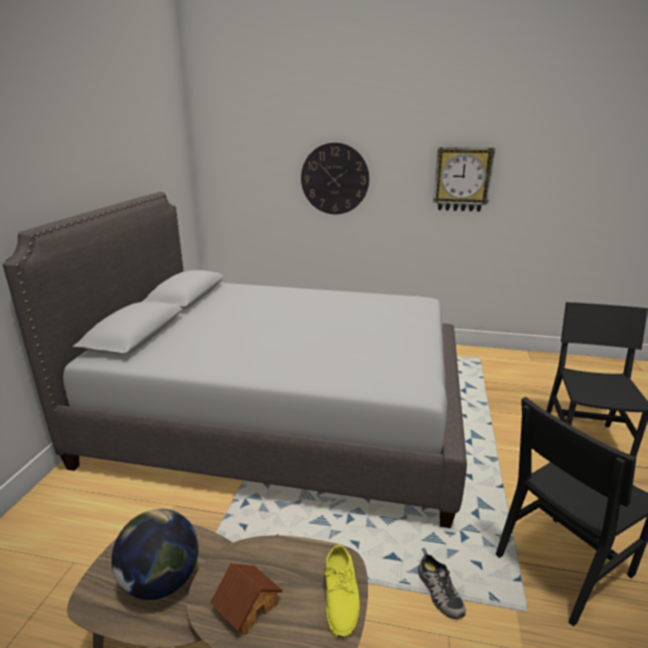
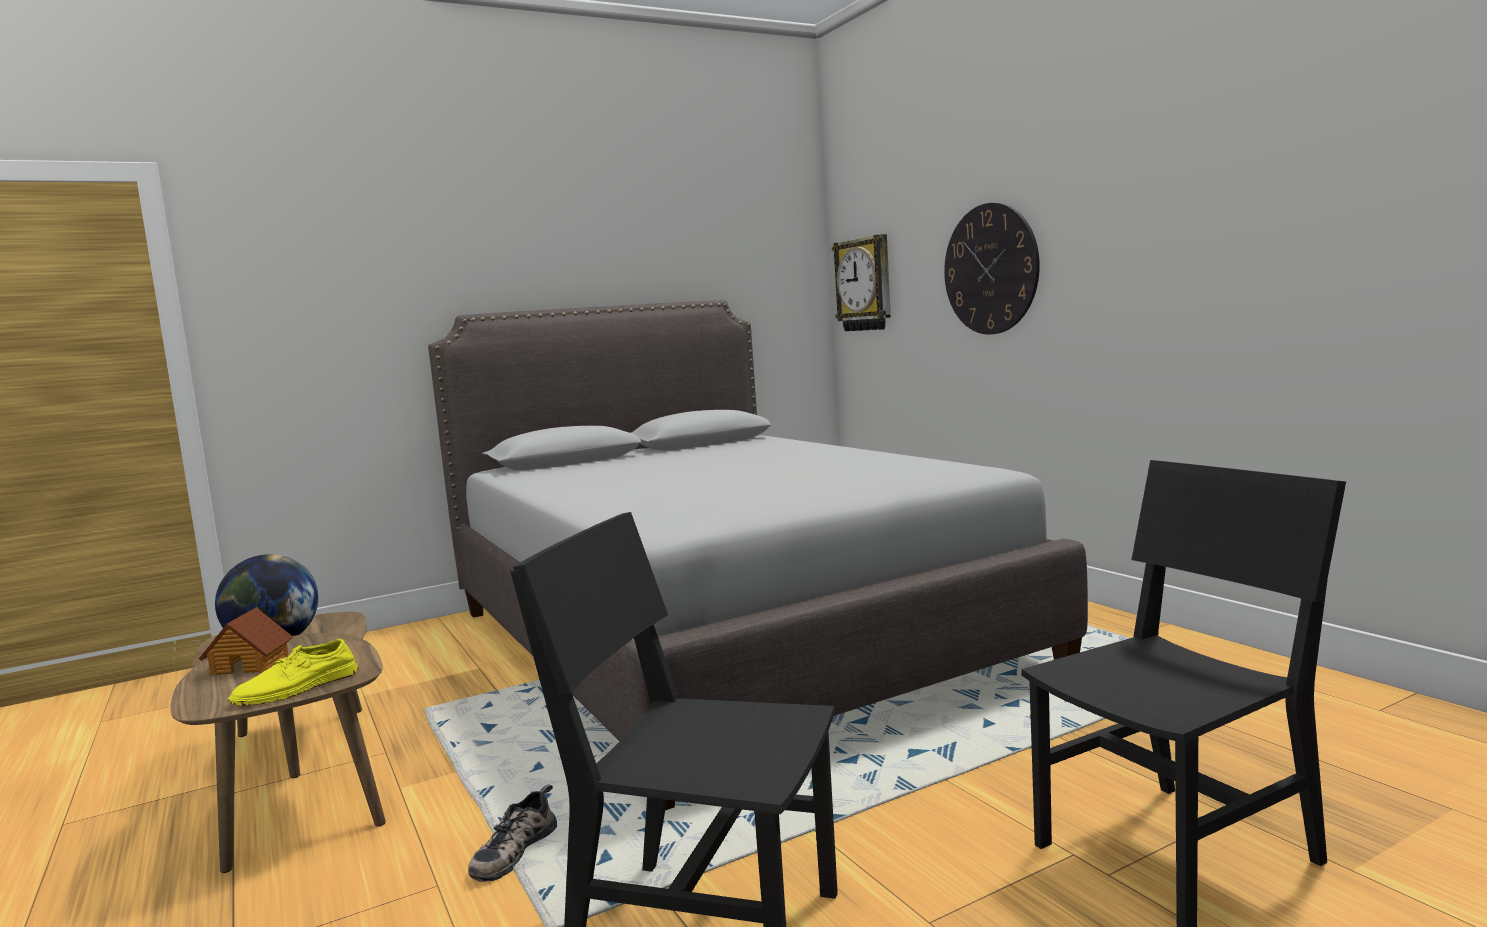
camera: 50 degrees right, 15 degrees down
(462, 179) = (1200, 236): wall clock -> wall clock (865, 284)

